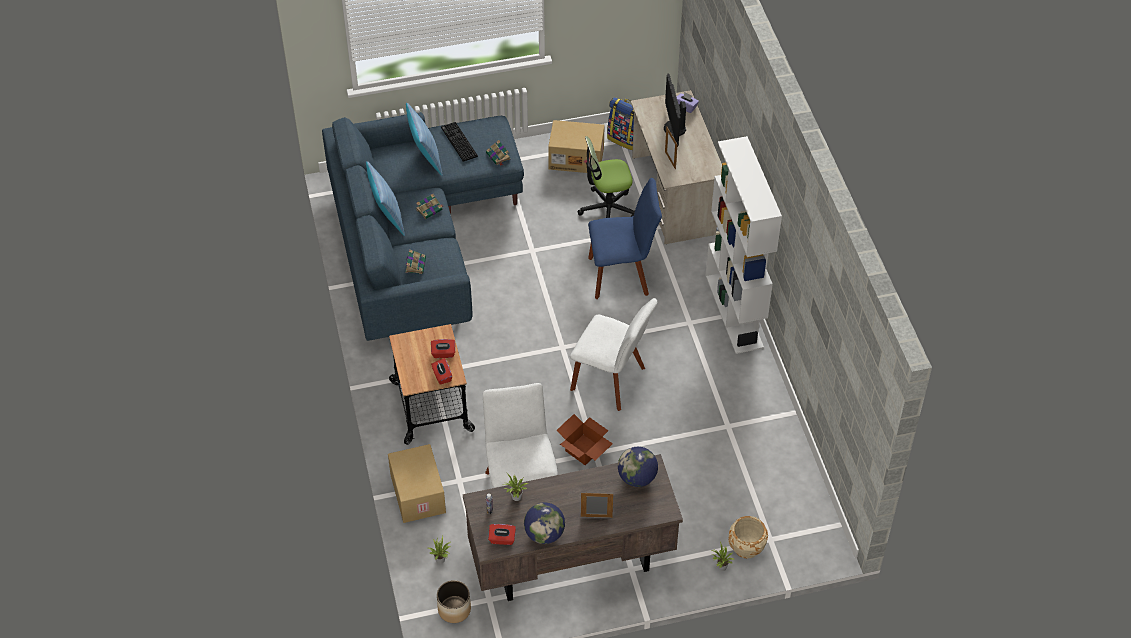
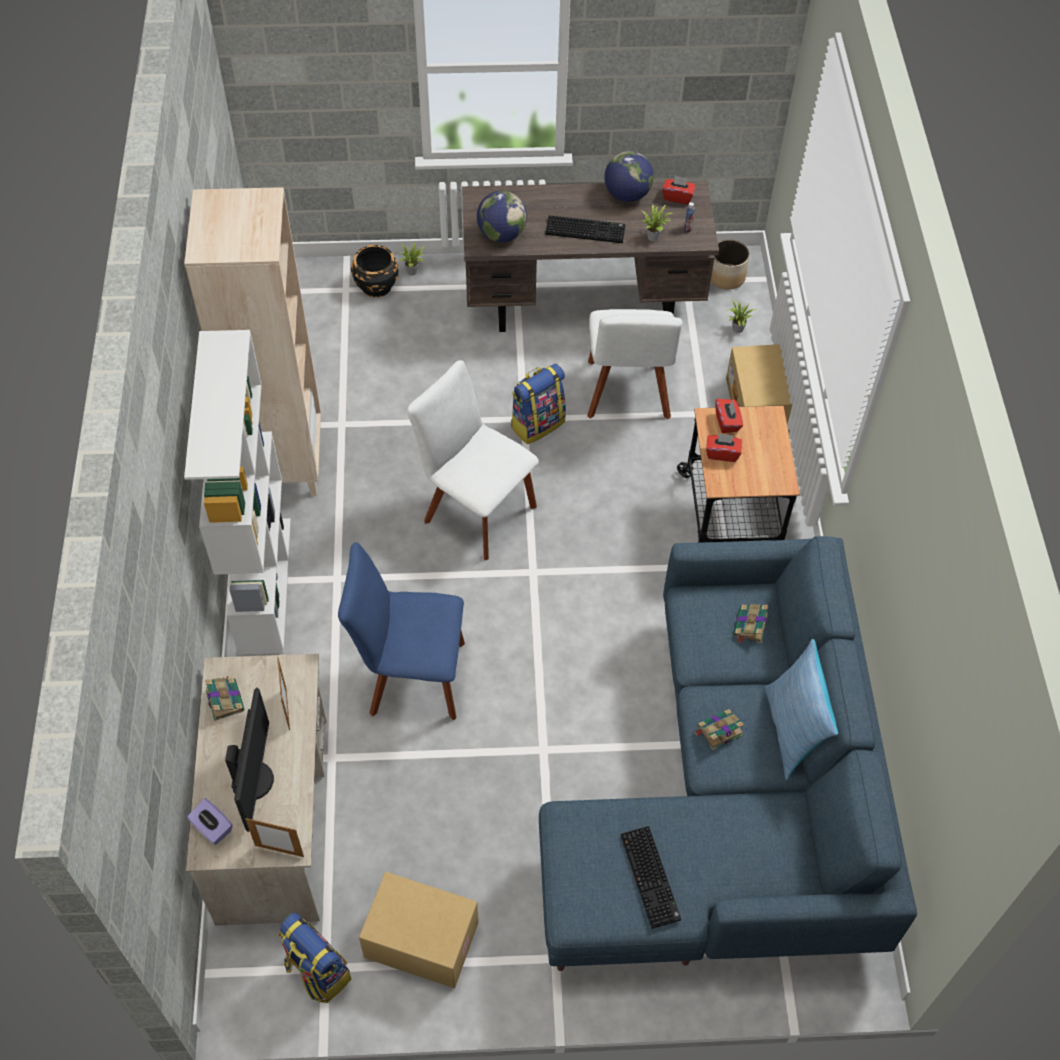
camera: 170 degrees left, 5 degrees up
(425, 158) = (717, 850): pillow -> none
(498, 156) = (581, 828): book -> book (224, 699)
(571, 494) = (586, 229): none -> keyboard
(584, 450) = (537, 423): cardboard box -> backpack
(596, 517) = (562, 203): picture frame -> picture frame (279, 851)
(607, 209) = (397, 811): office chair -> none
(746, 547) = (376, 286): beige planter -> black planter
(757, 390) = (283, 463): none -> beige bookcase

